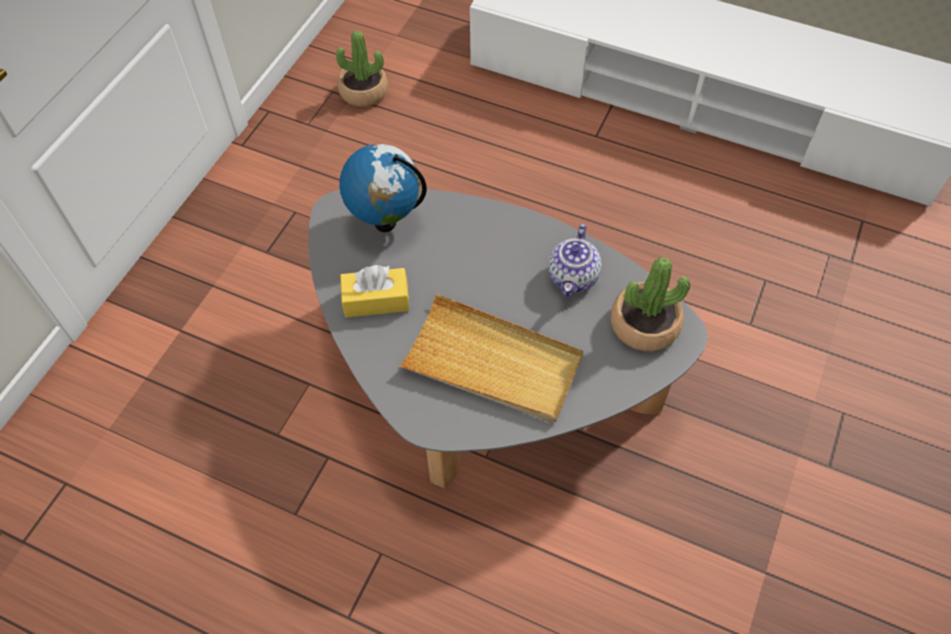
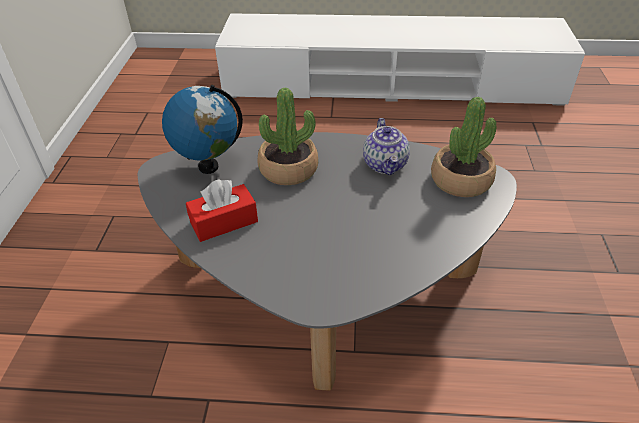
camera: 20 degrees left, 15 degrees down
(363, 92) = (146, 129): potted plant -> potted plant (288, 169)
(376, 300) = (224, 222): yellow tissue box -> red tissue box
(492, 363) = (353, 240): beige tray -> none

